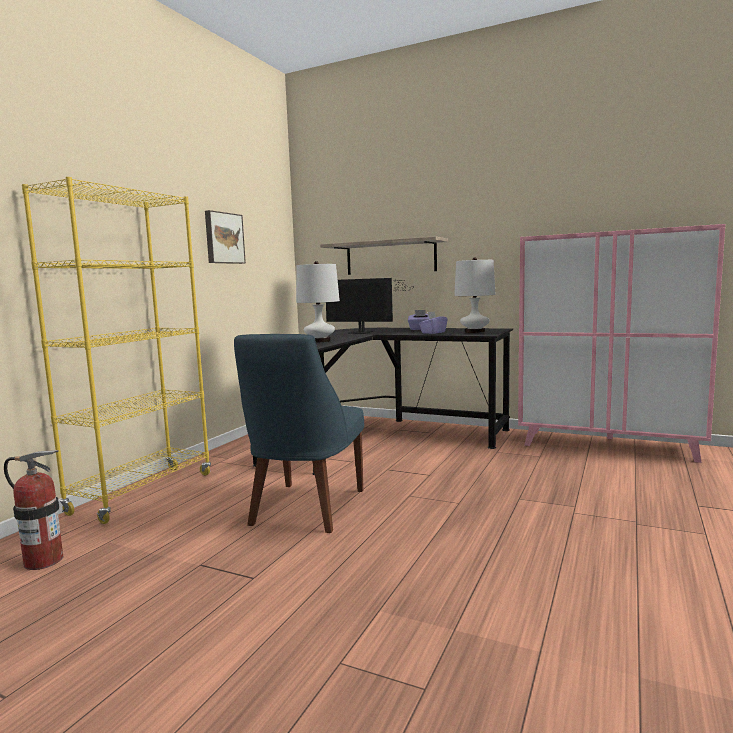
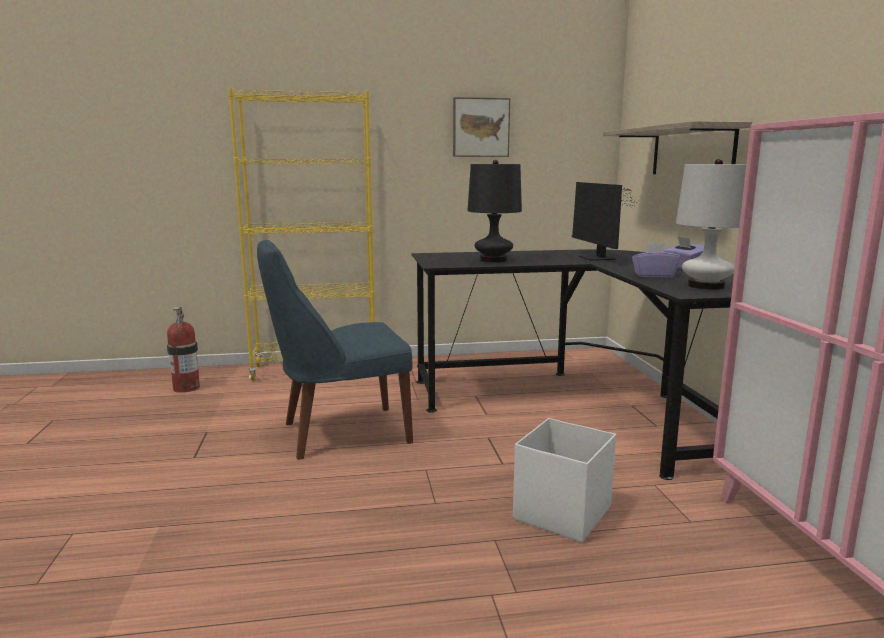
camera: 55 degrees right, 5 degrees up
(319, 341) = (493, 260): white table lamp -> black table lamp
(506, 477) = (561, 514): none -> white storage box

